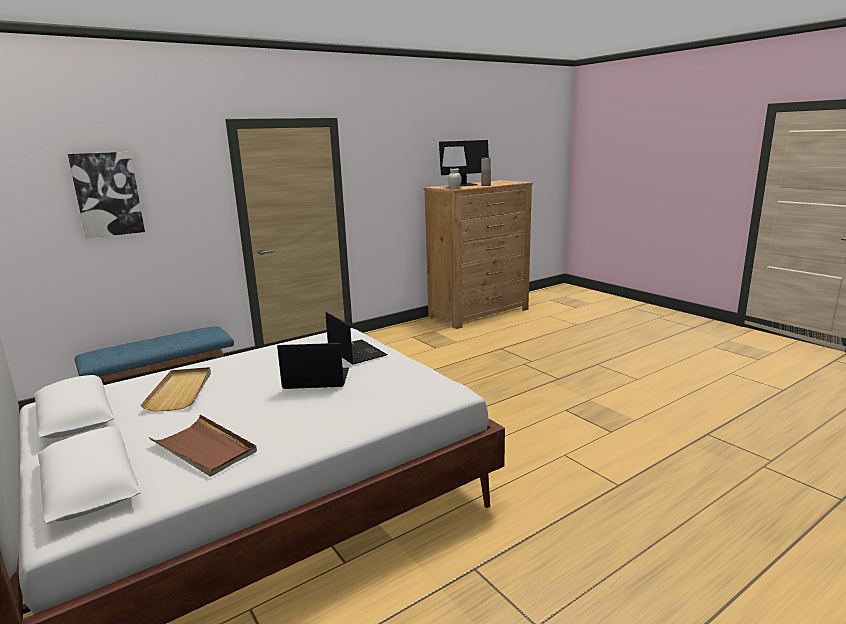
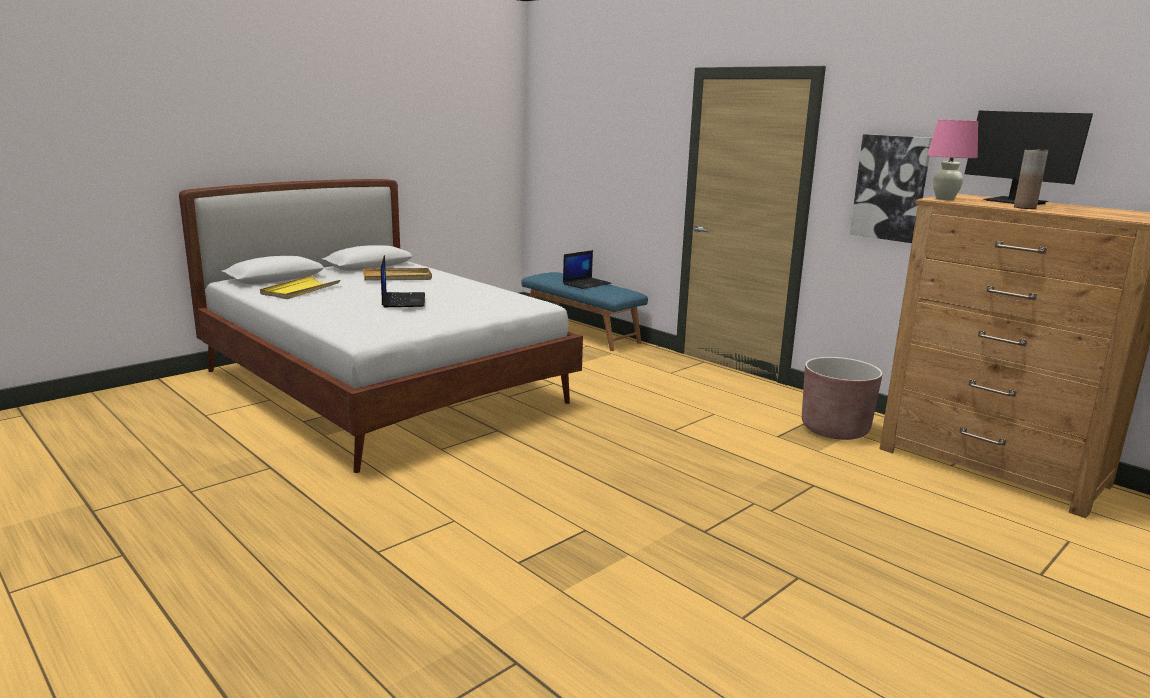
camera: 80 degrees right, 0 degrees up
(107, 194) = (596, 137): picture -> picture (890, 188)
(204, 448) = (300, 290): brown tray -> yellow tray
(355, 352) = (473, 308): laptop -> laptop (587, 283)
(428, 334) = (834, 429): none -> brown planter
(454, 188) = (945, 199): white table lamp -> pink table lamp

